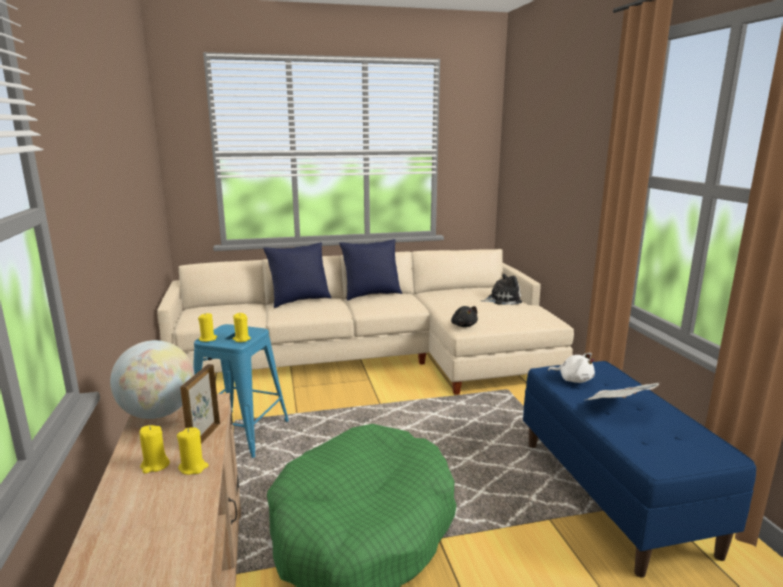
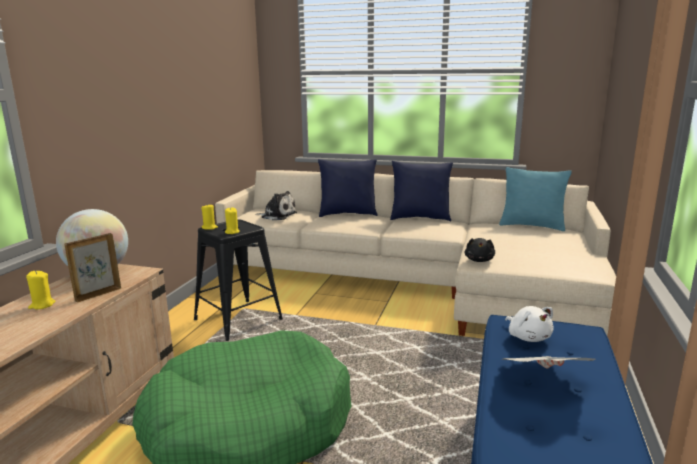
camera: 30 degrees right, 0 degrees up
(193, 467) = (59, 313): yellow candle -> none
(241, 433) = (238, 320): blue stool -> black stool
(467, 288) = (532, 226): none -> turquoise pillow
(502, 300) = (557, 242): plush toy -> plush toy (277, 215)

